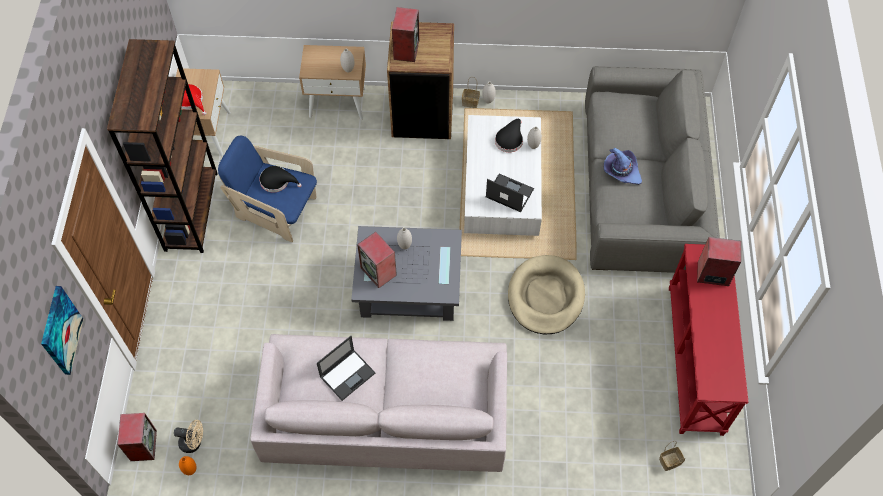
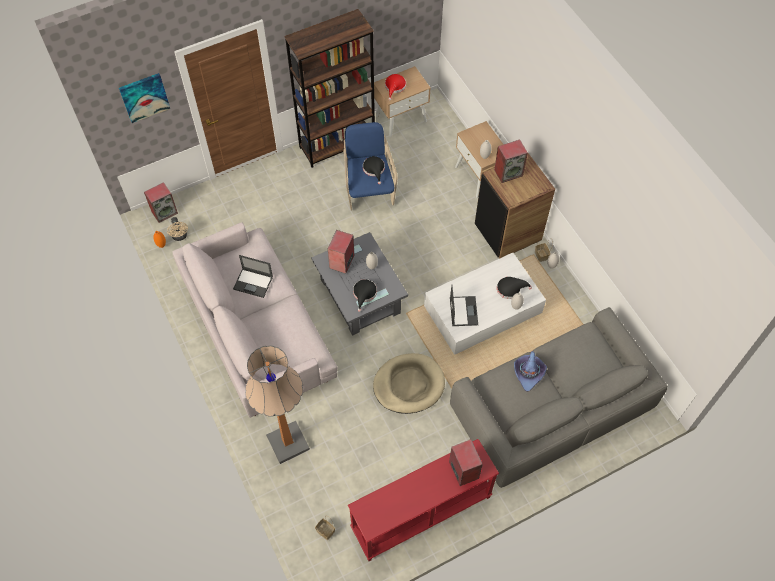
camera: 60 degrees right, 0 degrees up
(434, 270) = (364, 294): none -> black hat
(546, 450) = (288, 443): none -> floor lamp

